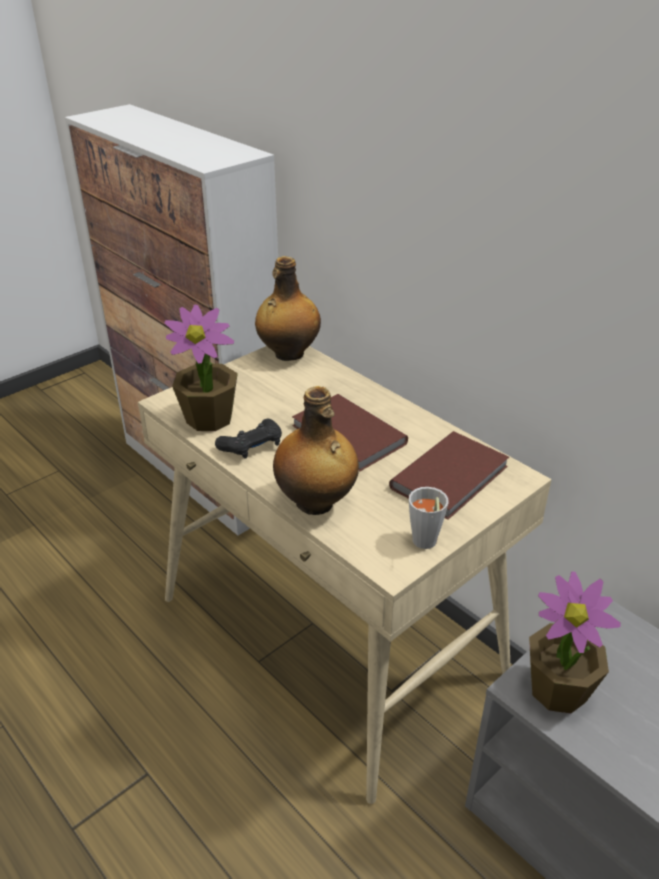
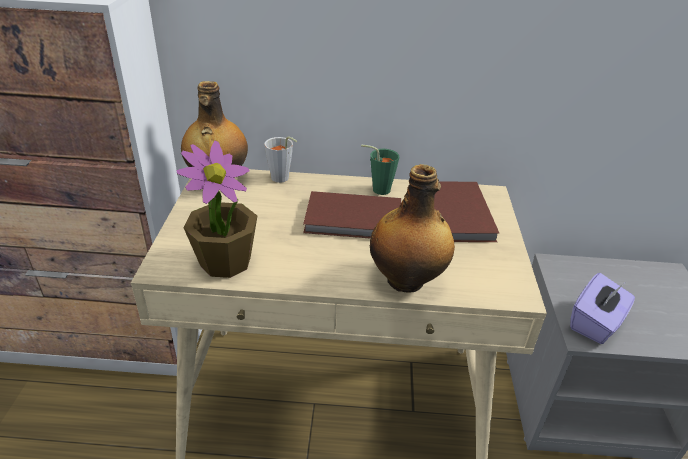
camera: 45 degrees left, 0 degrees up
(252, 446) = (296, 265): black game controller -> none
(409, 420) = (377, 189): none -> green cup
(424, 544) = (510, 266): grey cup -> grey cup (282, 179)
(558, 689) = (595, 323): potted plant -> purple tissue box

